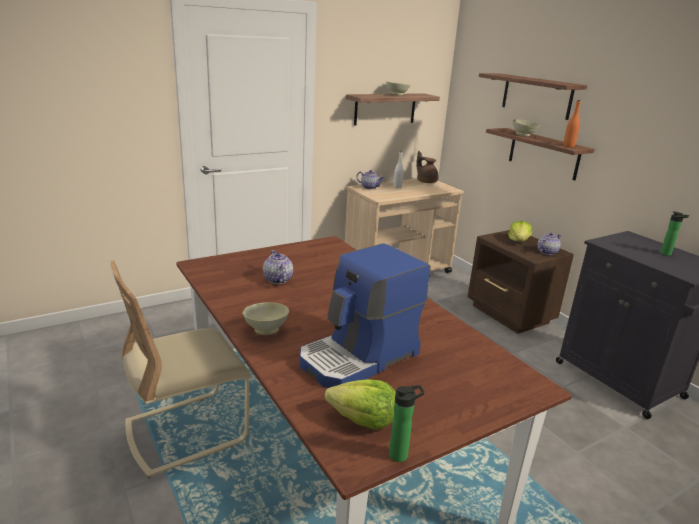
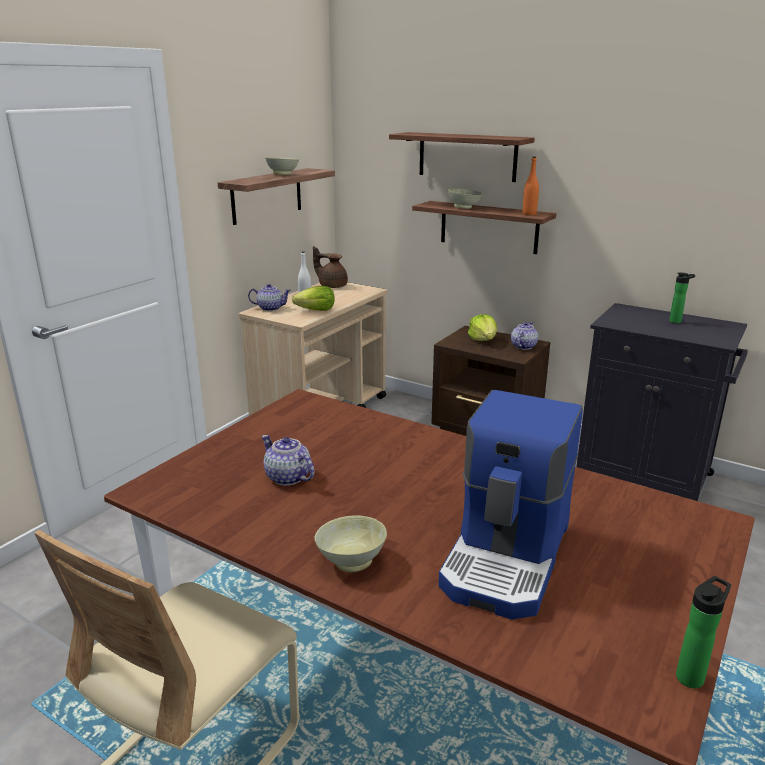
camera: 25 degrees left, 0 degrees up
(363, 420) = (603, 646): lettuce -> lettuce (316, 310)

